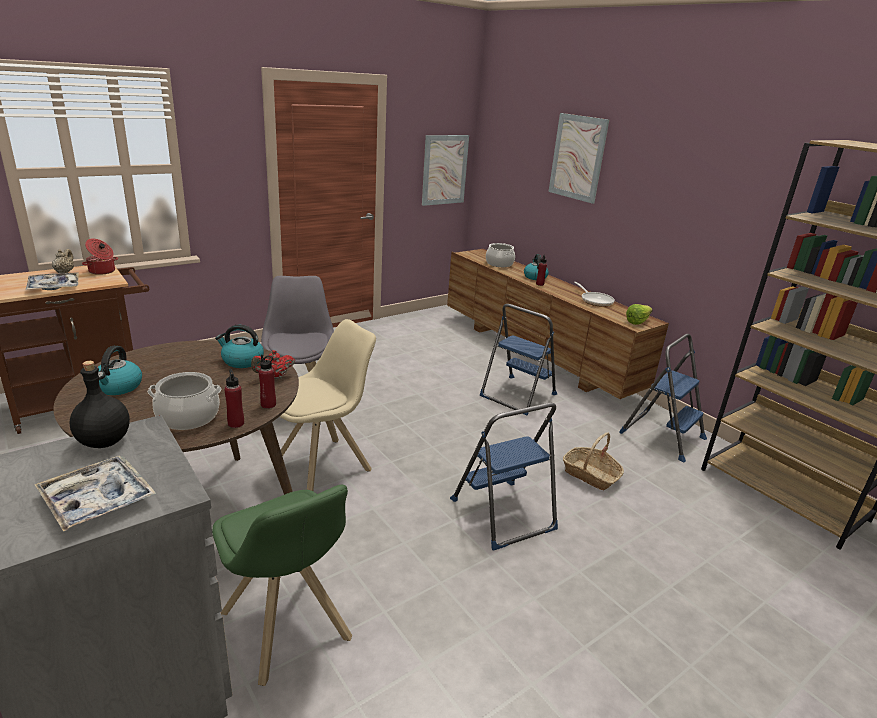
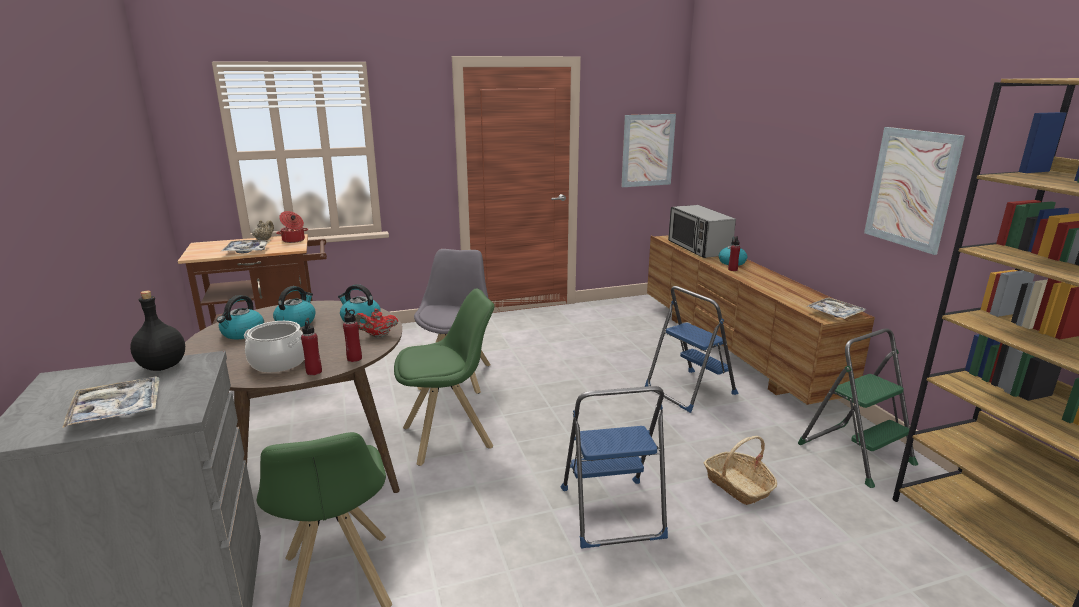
camera: 20 degrees right, 5 degrees down
(171, 368) = (296, 322): none -> kettle
(324, 466) = (448, 438): beige chair -> green chair
(499, 264) = (698, 248): cooking pot -> microwave
(577, 157) = (778, 128): picture -> picture (911, 188)
(595, 301) = (790, 289): frying pan -> none
(639, 322) = (835, 313): lettuce -> tray
(659, 434) = (852, 451): blue step ladder -> green step ladder

